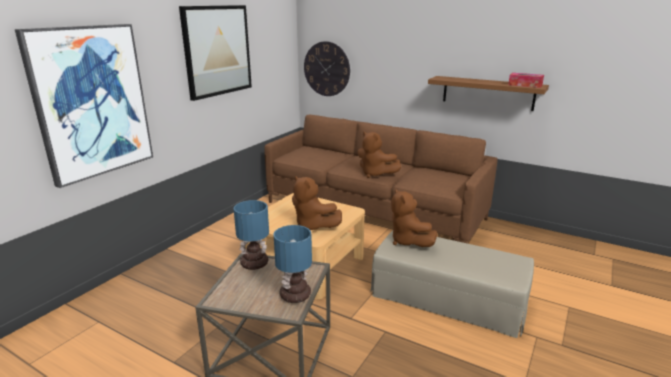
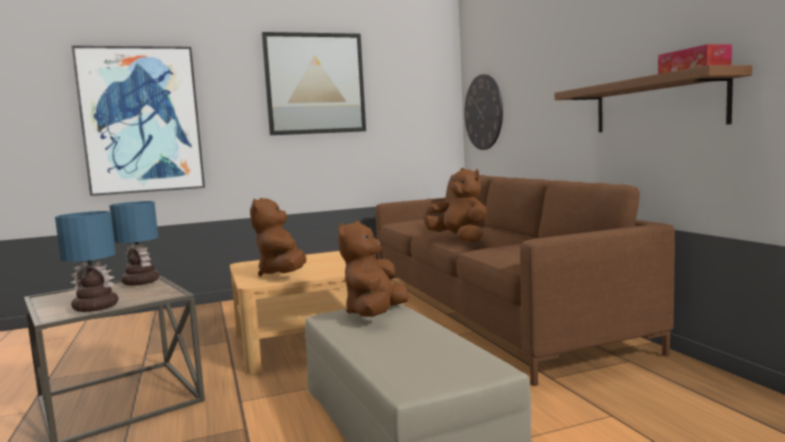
camera: 40 degrees right, 15 degrees down
(375, 174) = (459, 239): brown plush toy -> brown plush toy turned 150 degrees clockwise

